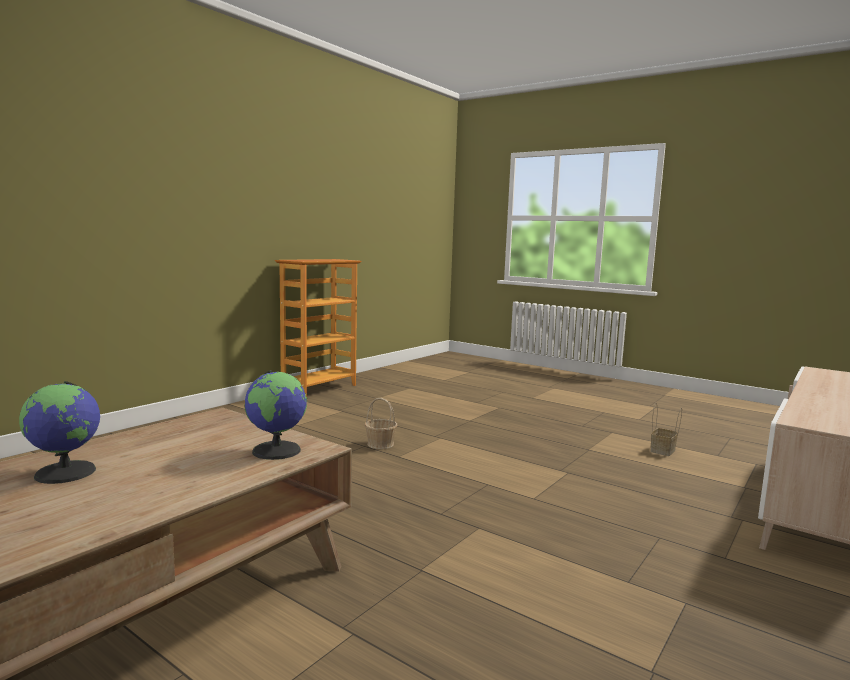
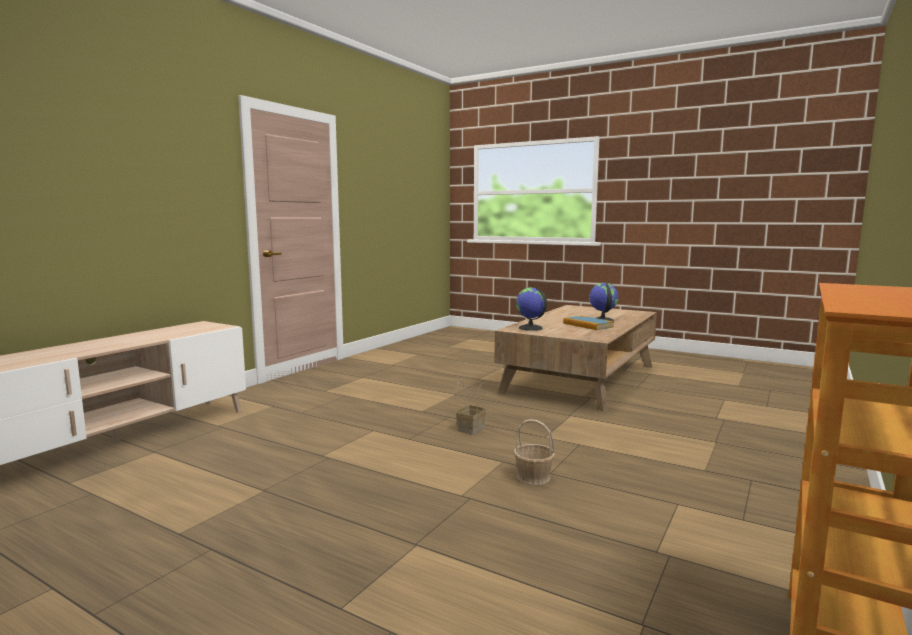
camera: 175 degrees right, 0 degrees up
(145, 454) = (588, 325): none -> book
(663, 451) = (159, 495): basket -> basket (470, 428)

